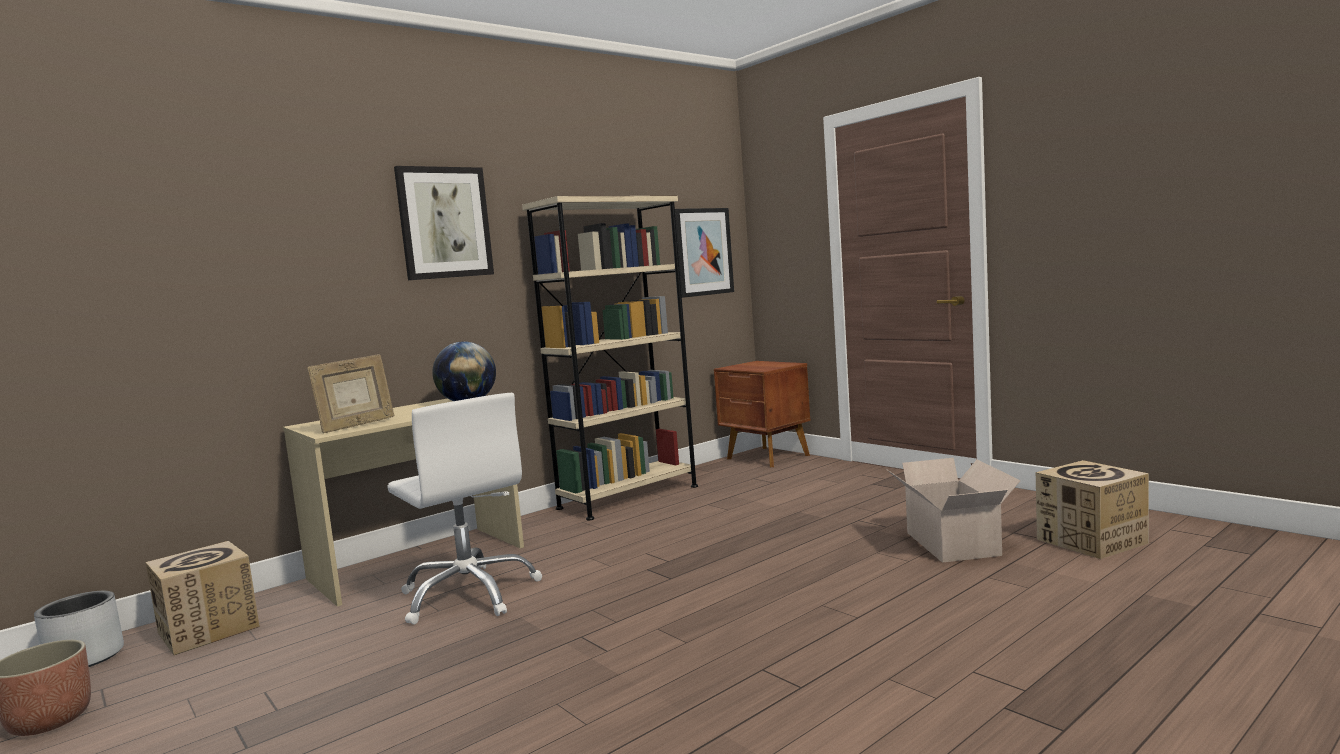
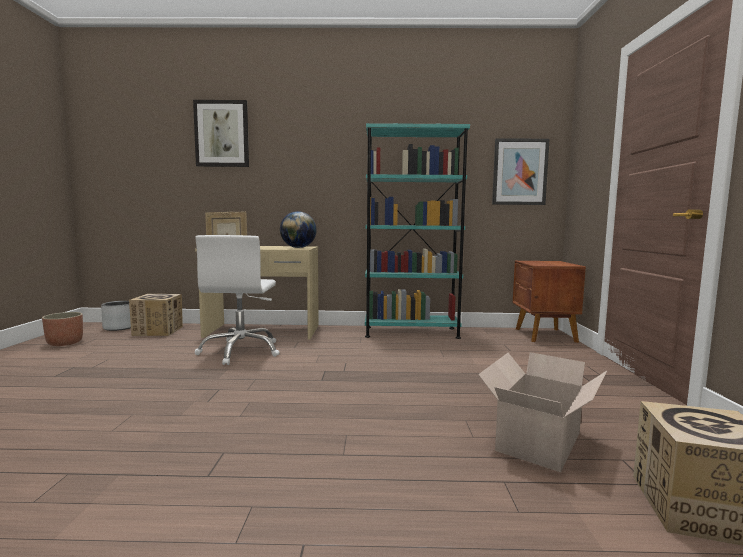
camera: 40 degrees right, 0 degrees up
(444, 223) = (317, 143): picture -> picture (222, 134)
(628, 497) = (411, 332): beige bookcase -> turquoise bookcase

